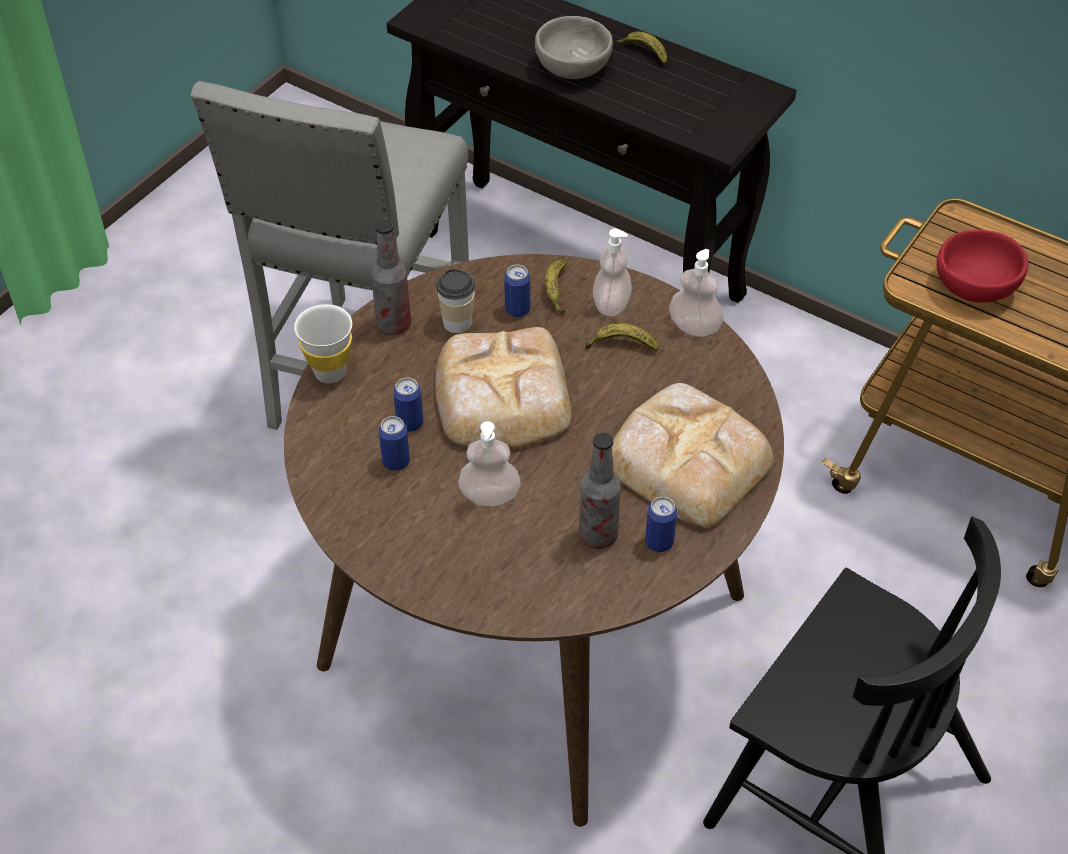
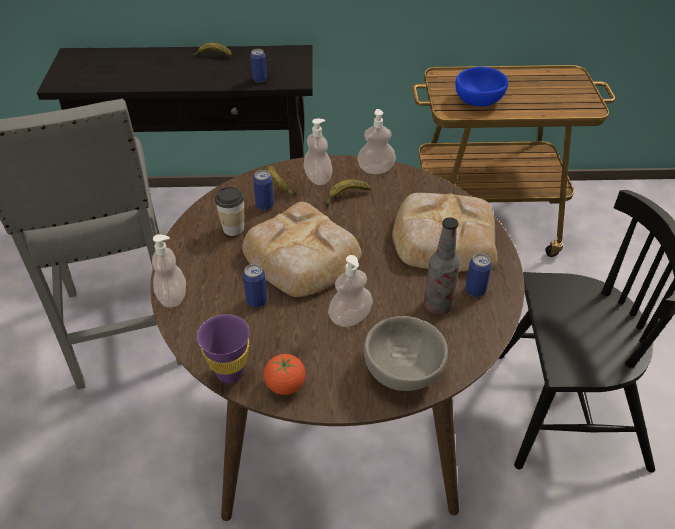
camera: 35 degrees left, 5 degrees down
(320, 486) = (230, 372): none -> purple cup
(330, 372) = (172, 297): white cup -> soap dispenser
(361, 530) = (285, 385): none -> tomato
(393, 325) = (192, 248): bottle -> none
(396, 462) = (269, 329): can -> can (259, 79)
(571, 68) = (177, 76): grey bowl -> grey bowl (401, 371)
(976, 288) = (479, 101): red bowl -> blue bowl

